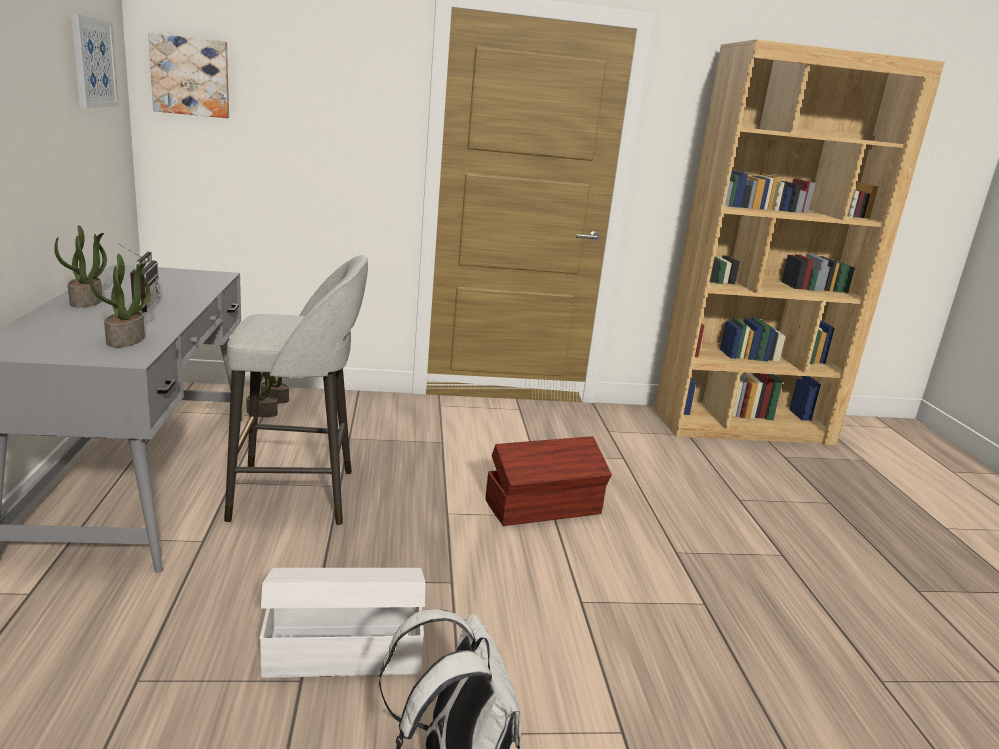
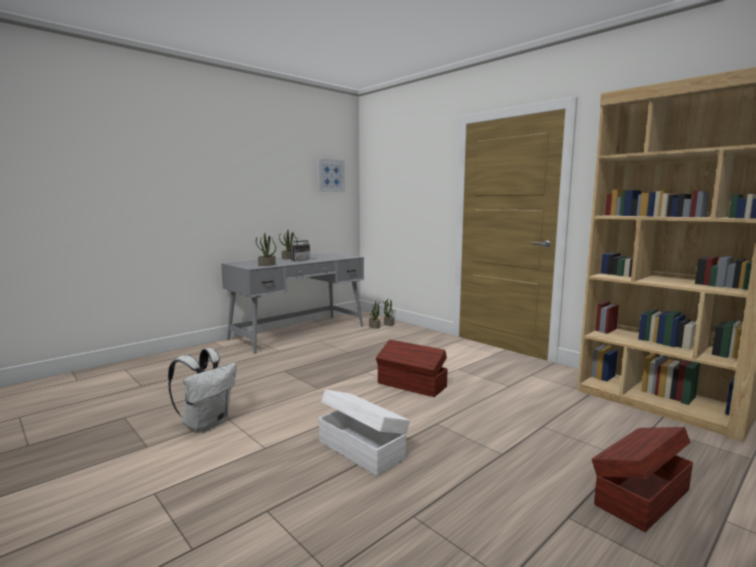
camera: 55 degrees right, 10 degrees down
(191, 76) = (375, 178): picture -> none
(297, 495) = (329, 350): grey stool -> none
(342, 649) = (250, 387): white storage box -> white storage box (361, 449)
(899, 537) = (640, 496): none -> brown storage box

